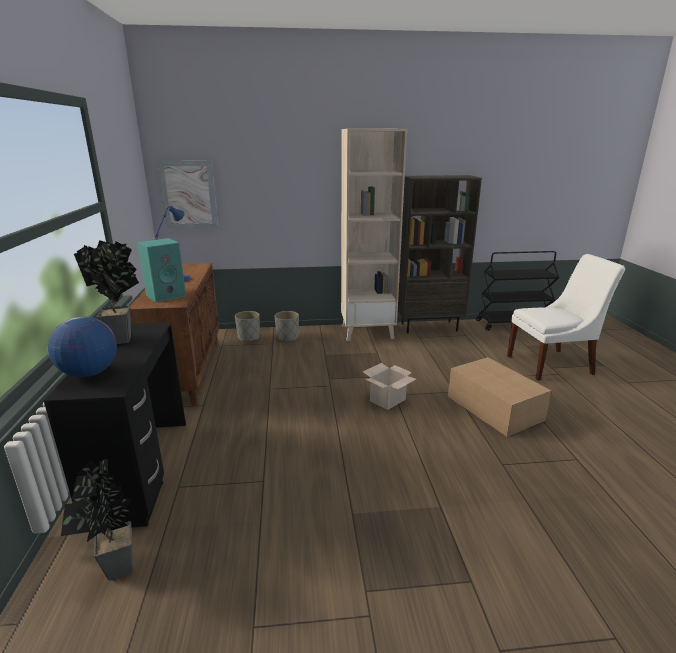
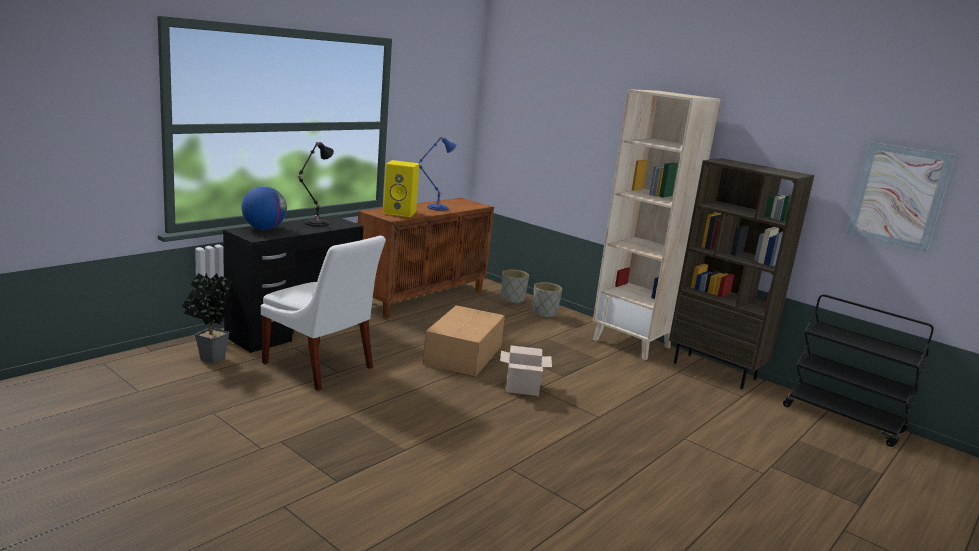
camera: 45 degrees right, 5 degrees down
(123, 340) = (315, 223): potted plant -> black table lamp
(166, 295) = (400, 212): turquoise speaker -> yellow speaker
(189, 195) = (507, 136): picture -> picture (898, 196)
(493, 407) = (606, 444): cardboard box -> cardboard box (464, 354)
(552, 364) = (782, 466): white chair -> white chair (320, 367)

